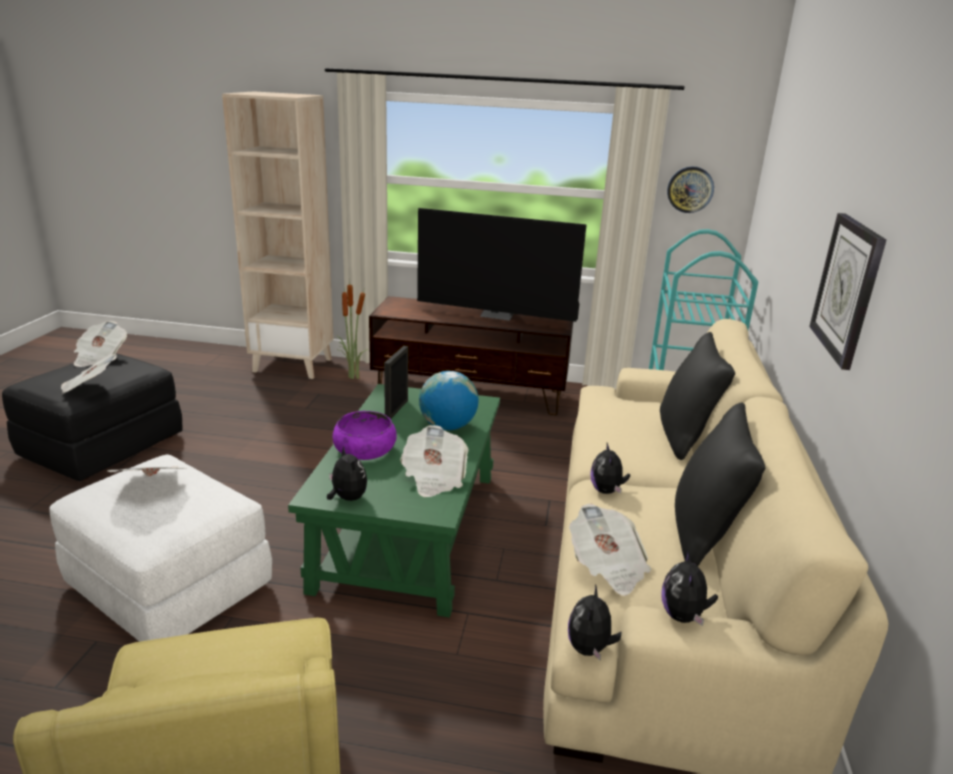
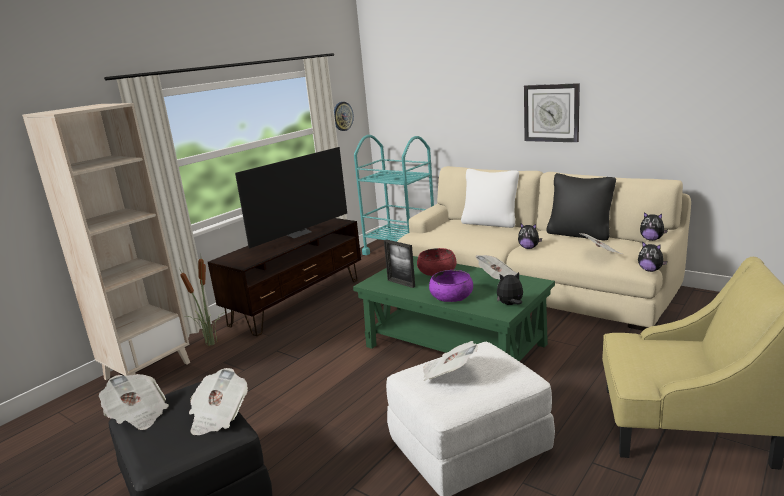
camera: 60 degrees left, 5 degrees down
(447, 426) = (437, 271): globe -> red bowl
(685, 437) = (490, 223): black pillow -> white pillow

